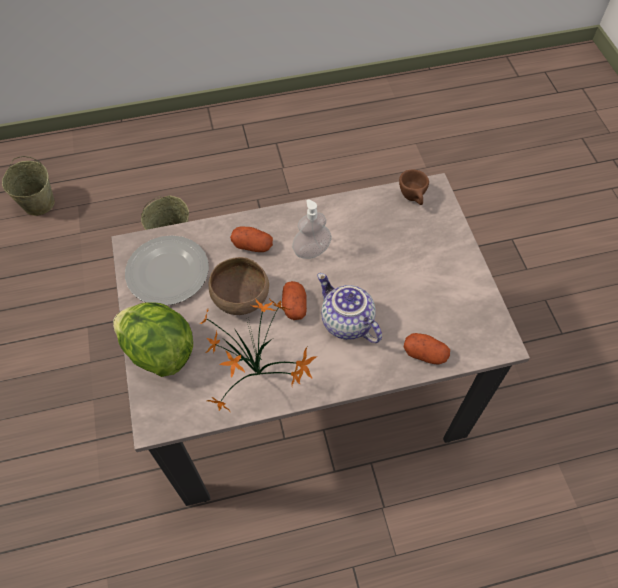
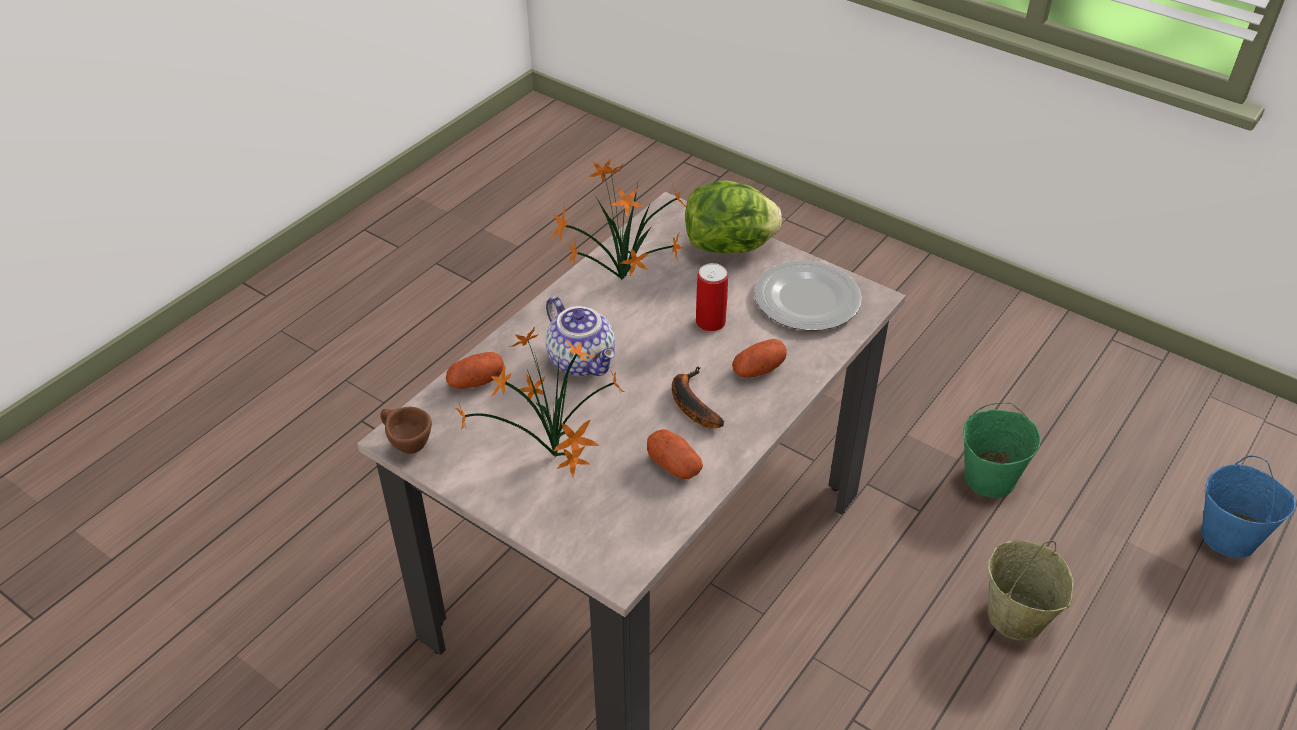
camera: 140 degrees right, 15 degrees down
(38, 203) = (1229, 537): beige bucket -> blue bucket
(88, 305) = (990, 477): none -> green bucket
(241, 297) = (710, 322): brown bowl -> can
(294, 306) = (650, 345): potato -> potato (674, 465)
(311, 250) = (691, 403): soap dispenser -> banana
(345, 322) = (583, 361): teapot -> teapot turned 45 degrees clockwise
(413, 198) = (633, 540): brown cup -> brown cup (406, 445)
(417, 266) = (555, 460): none -> potted plant

